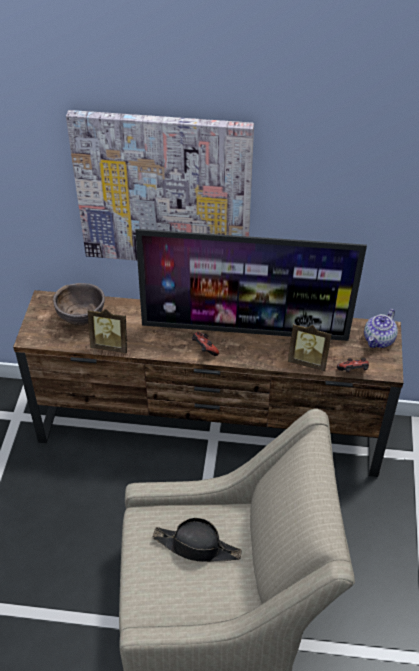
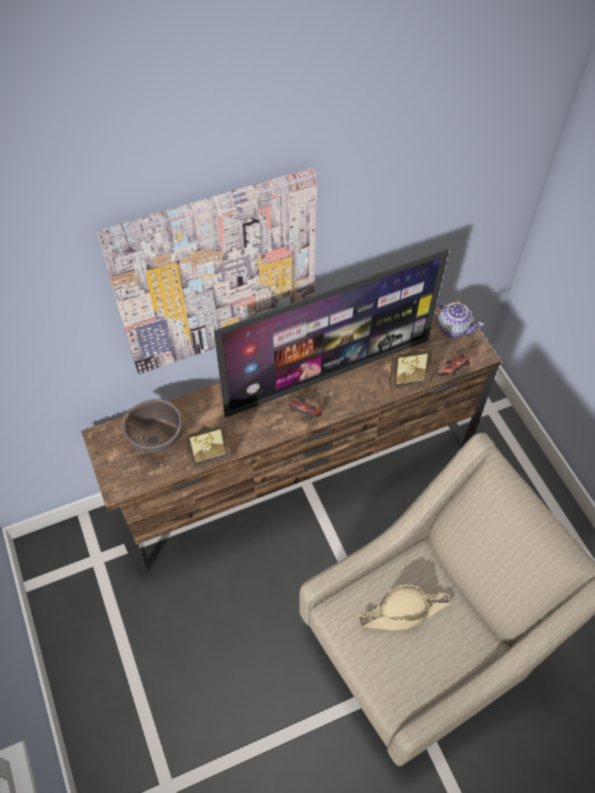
camera: 30 degrees left, 10 degrees up
(197, 547) = (404, 611): black hat -> beige hat
(379, 340) = (453, 327): teapot -> teapot turned 60 degrees counterclockwise

